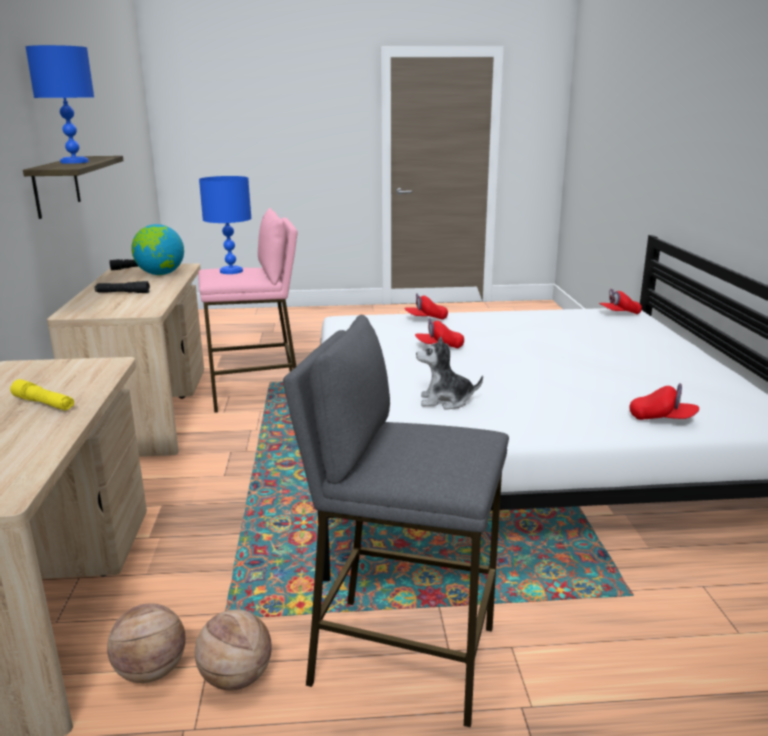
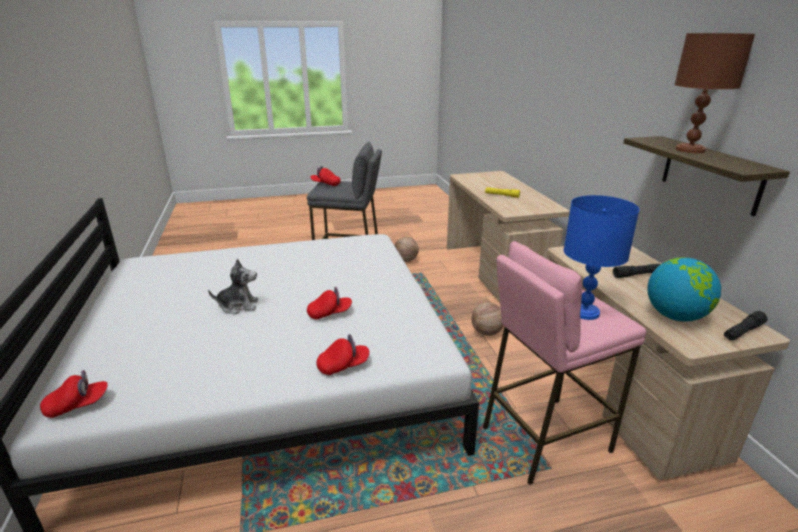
camera: 170 degrees right, 5 degrees up
(74, 162) = (689, 150): blue table lamp -> brown table lamp
(151, 671) = (435, 260): basketball -> basketball (487, 332)
(445, 401) = (328, 261): plush toy -> plush toy (238, 306)
(662, 419) = (205, 258): red cap -> red cap (326, 184)

